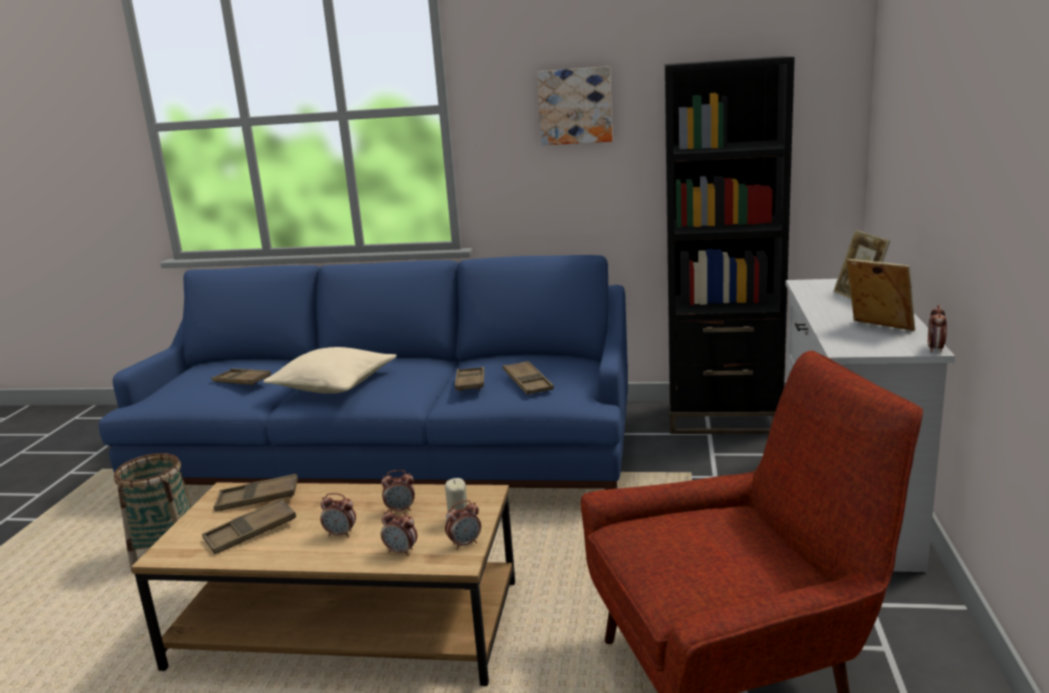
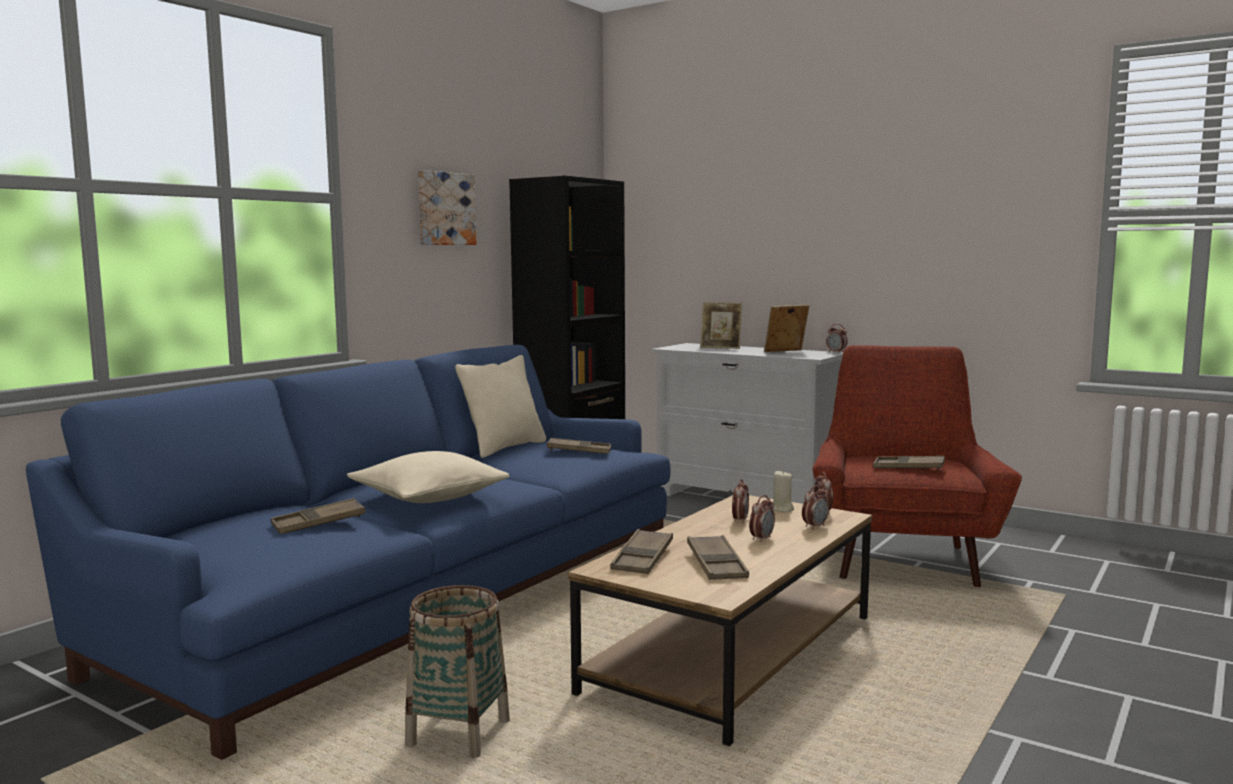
camera: 65 degrees left, 10 degrees down
(470, 383) = (540, 463): brown tray -> brown tray (908, 468)
(515, 357) = (504, 448): none -> beige pillow

